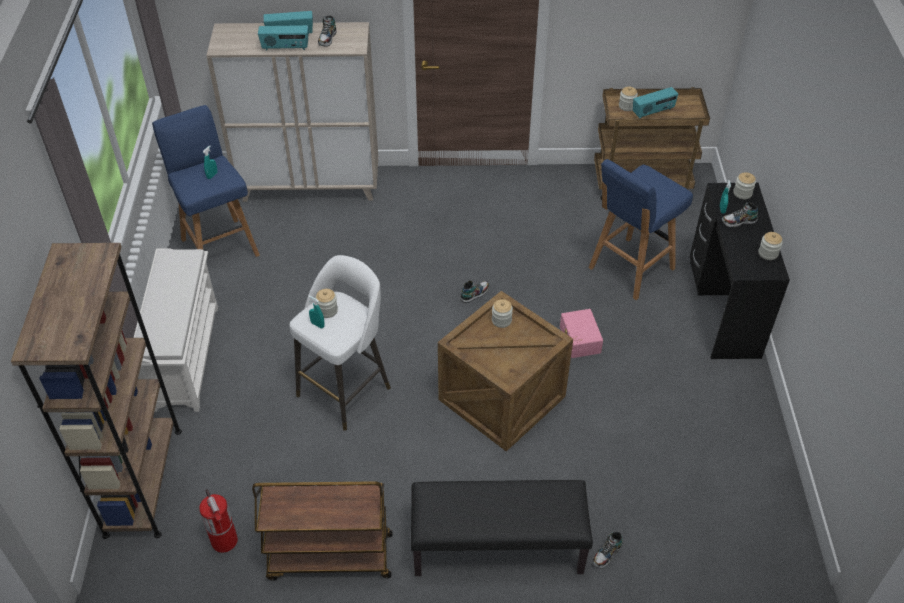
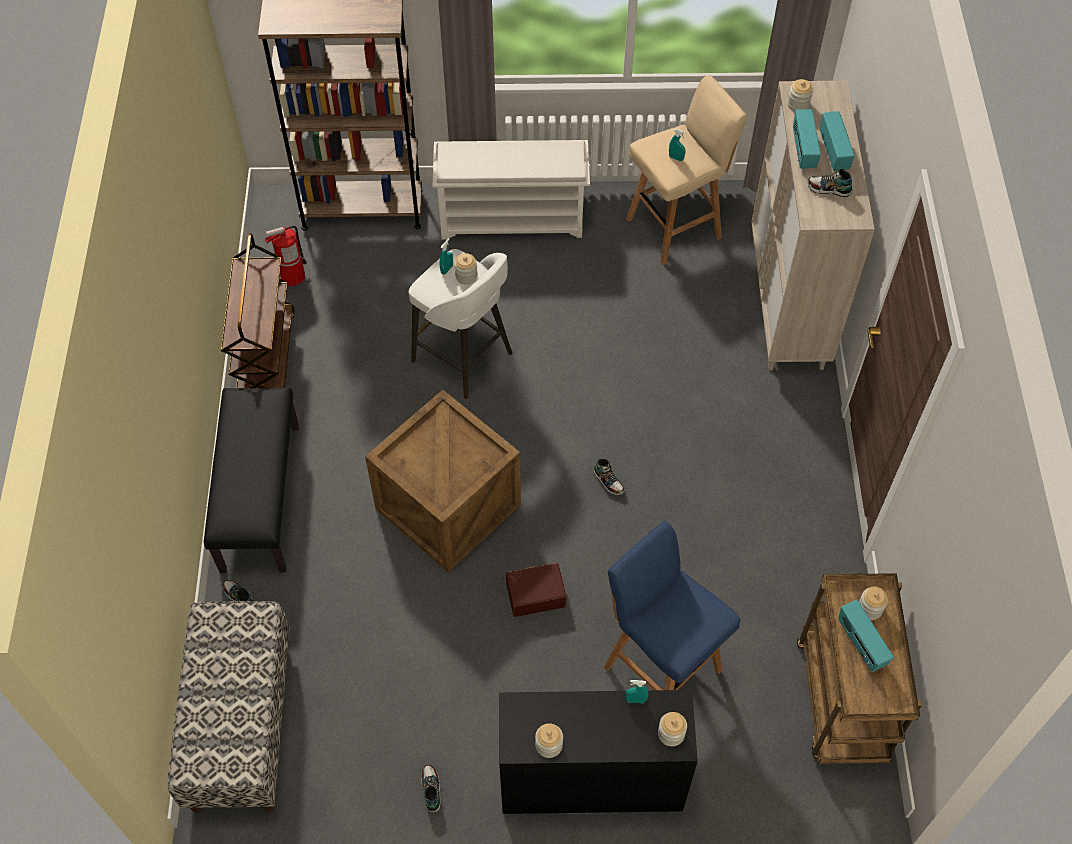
camera: 90 degrees right, 10 degrees up
(219, 246) = (676, 227): blue stool -> beige stool
(501, 320) = (476, 453): jar -> jar (798, 104)
(579, 339) = (535, 593): pink storage box -> brown storage box
(728, 541) = (241, 723): none -> bench
(739, 222) = (611, 718): shoe -> shoe (431, 790)

